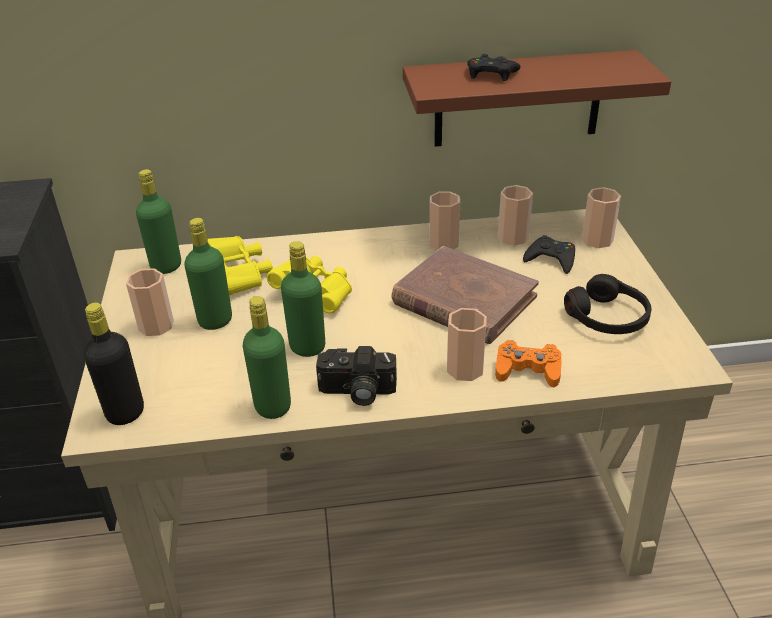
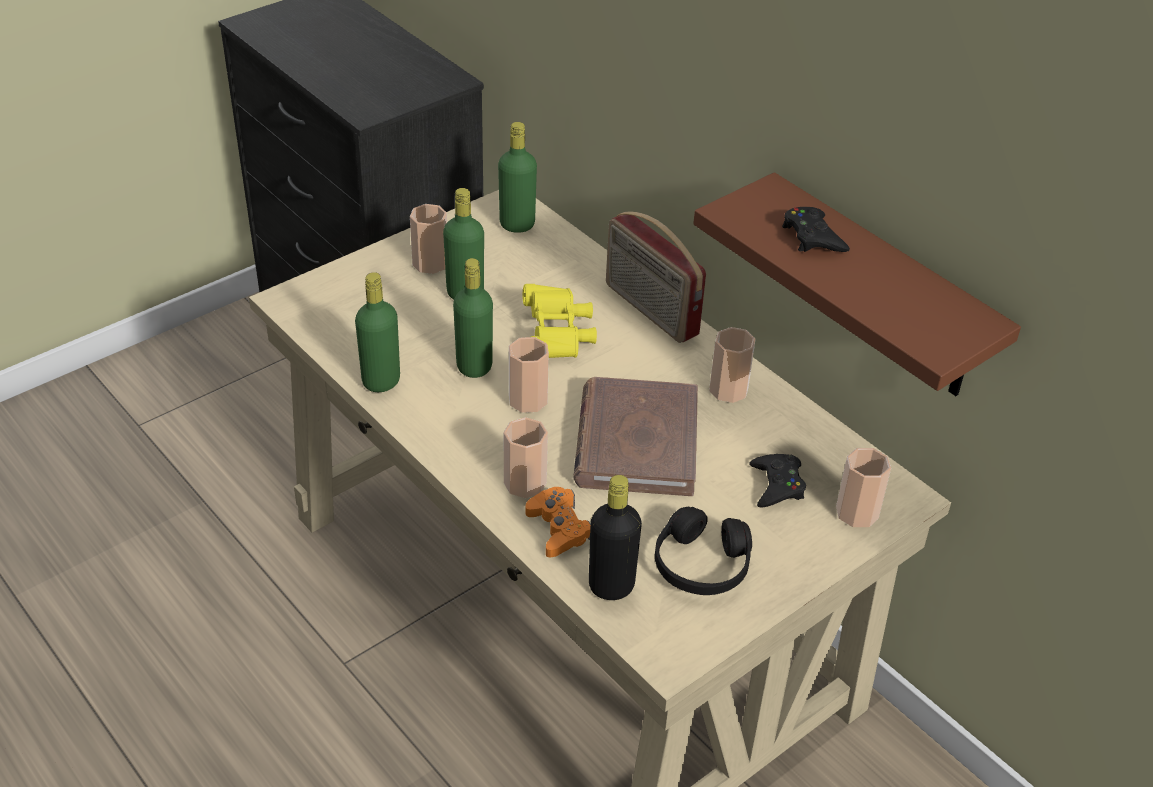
camera: 55 degrees right, 5 degrees up
(125, 413) = (314, 303): black bottle -> black bottle (611, 586)
(238, 276) = (542, 274): yellow binoculars -> none
(331, 244) = (649, 310): none -> radio
(356, 392) = (437, 423): camera -> none
(513, 237) = (793, 439): cup -> cup (528, 400)

